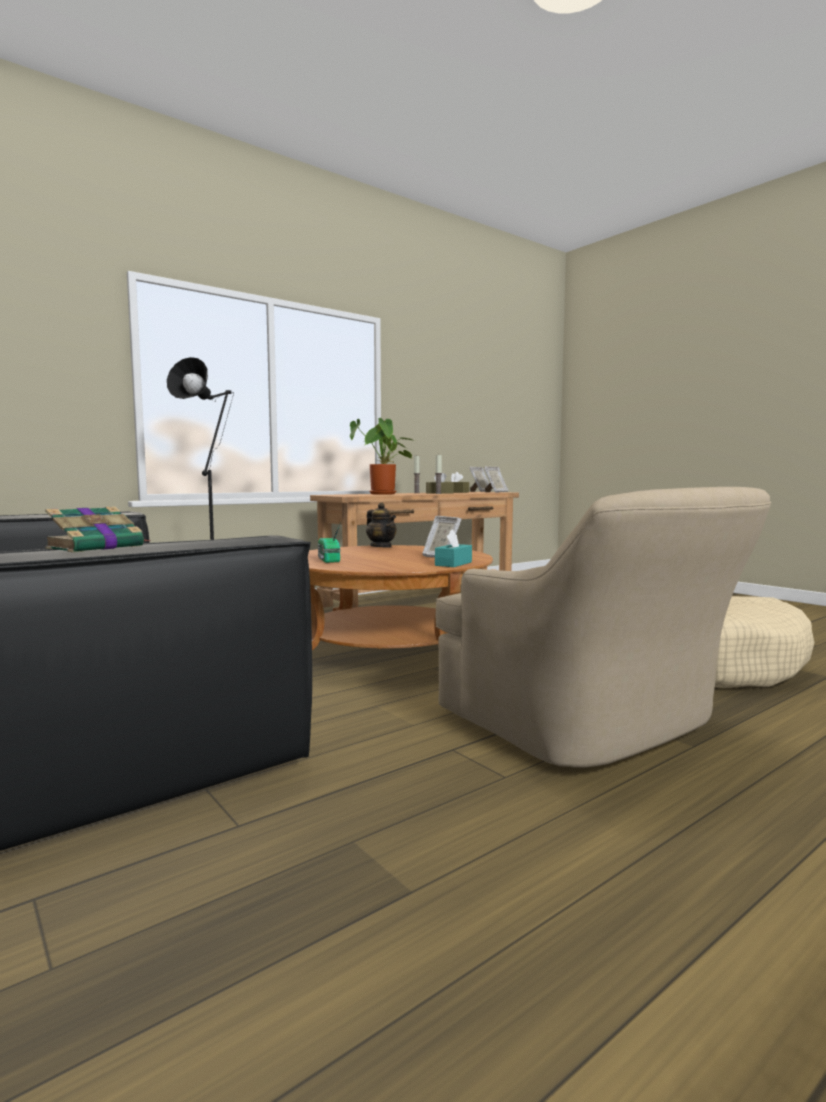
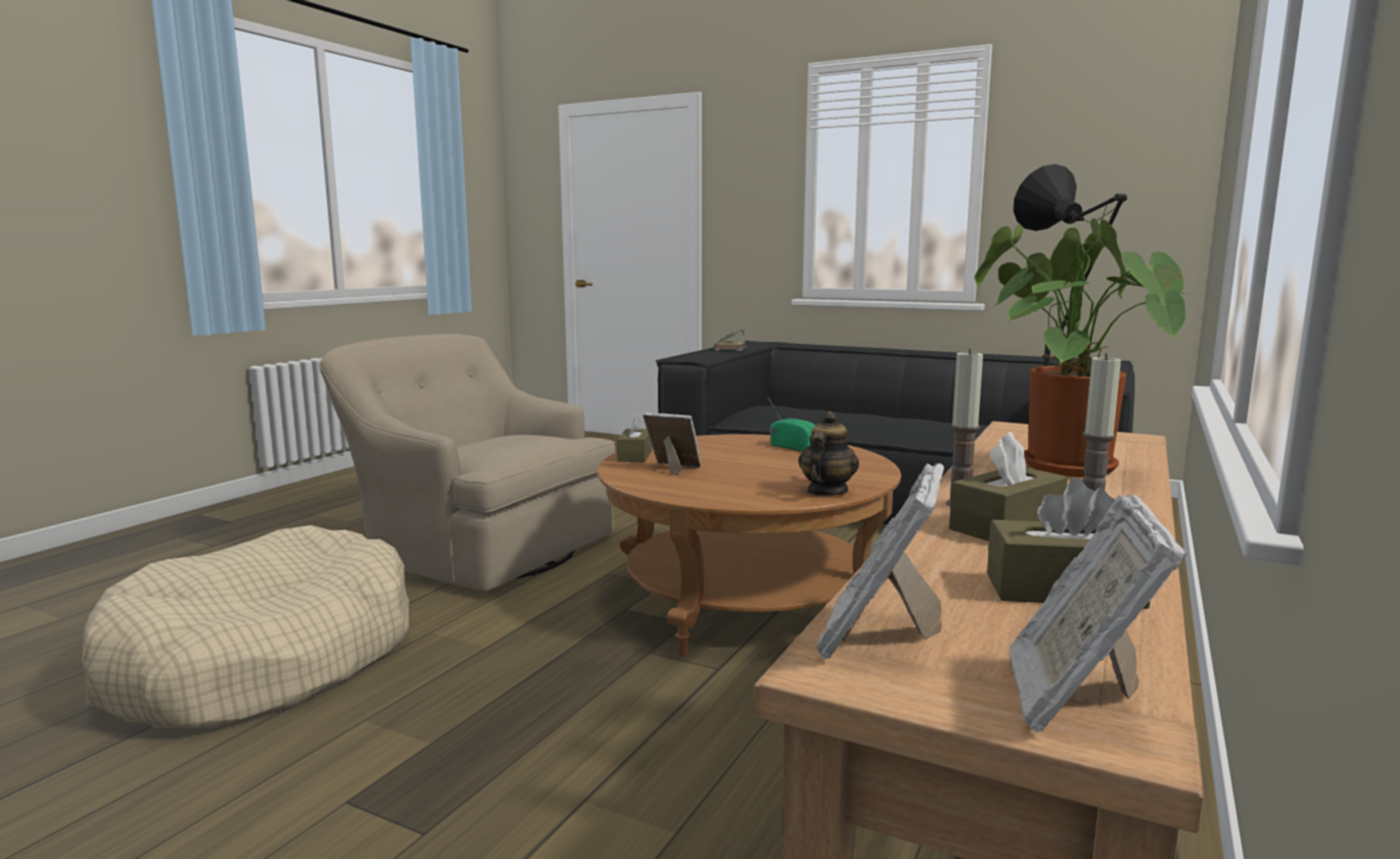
camera: 155 degrees right, 5 degrees up
(381, 547) = (826, 492): teapot -> teapot turned 90 degrees clockwise
(453, 564) = (635, 455): turquoise tissue box -> brown tissue box

